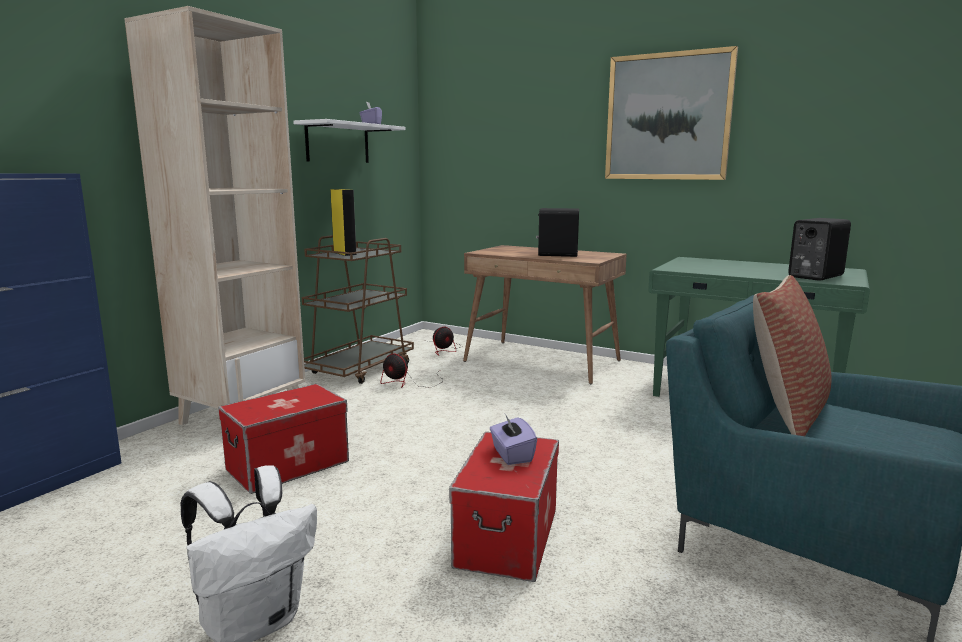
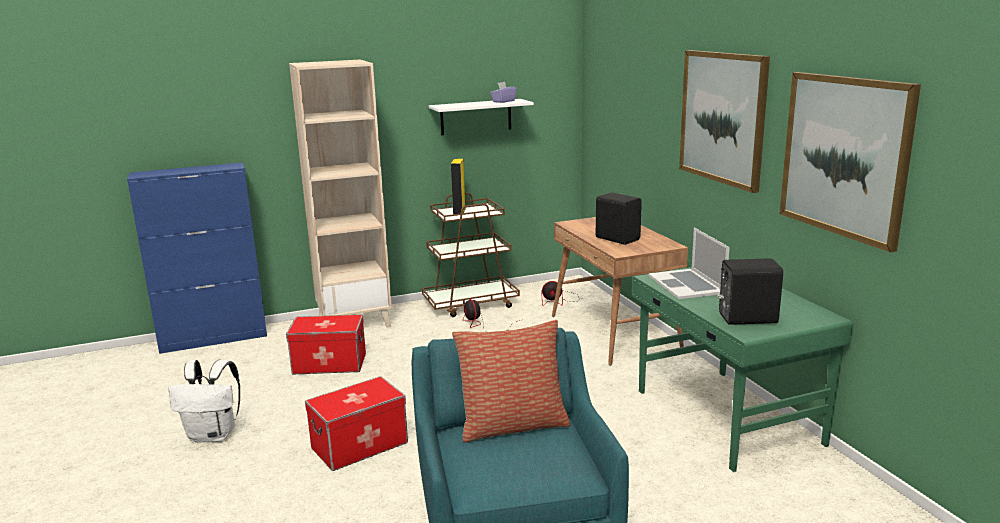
camera: 40 degrees right, 5 degrees up
(511, 455) = (363, 394): purple tissue box -> none
(706, 268) = (687, 284): none -> laptop
(847, 123) = (844, 156): none -> picture

